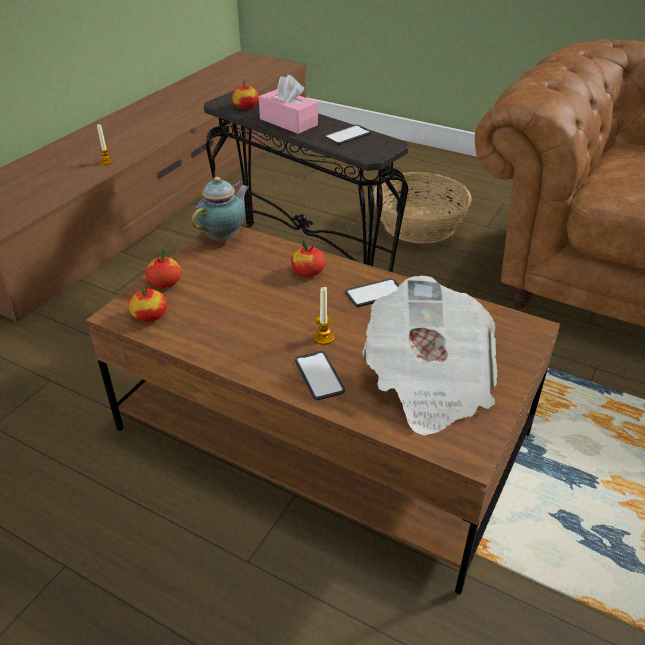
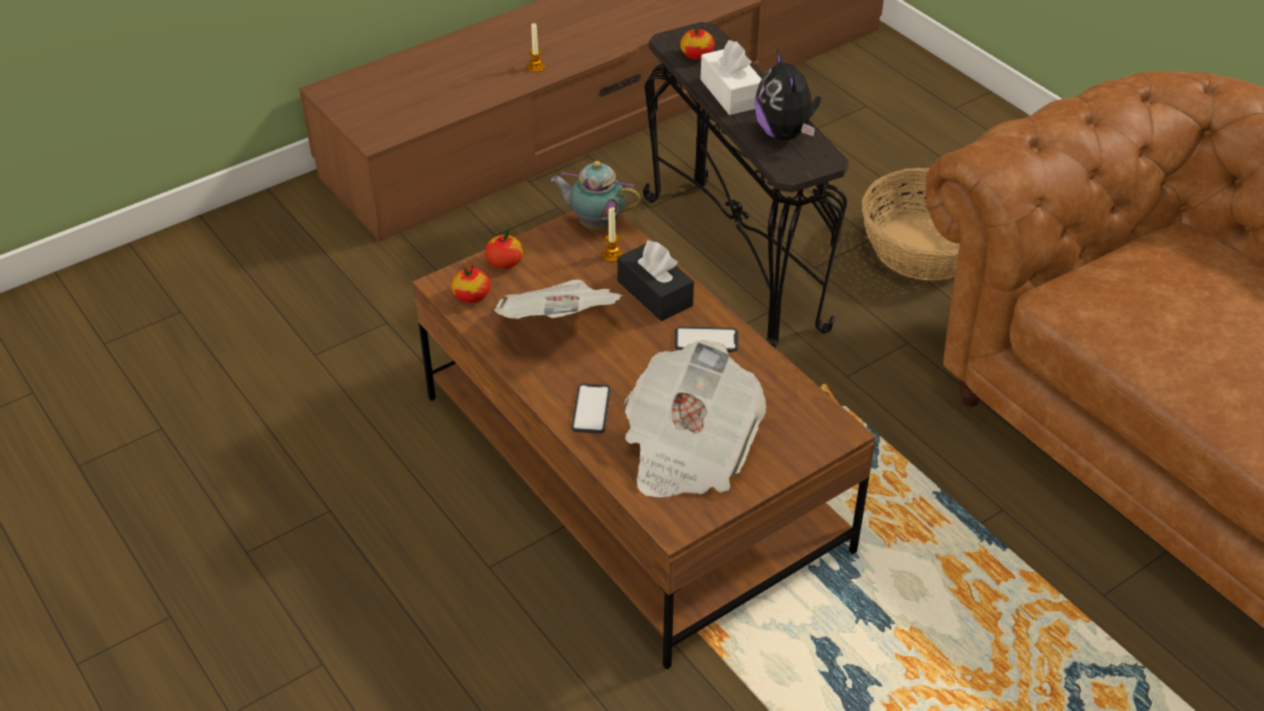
camera: 25 degrees right, 5 degrees up
(225, 237) = (595, 224): teapot -> teapot turned 135 degrees counterclockwise
(244, 317) = (559, 325): none -> newspaper
(288, 122) = (731, 93): pink tissue box -> white tissue box
(308, 272) = (654, 293): apple -> black tissue box
(323, 338) = (621, 372): candle -> candle (612, 255)
(347, 136) = (785, 133): phone -> plush toy

